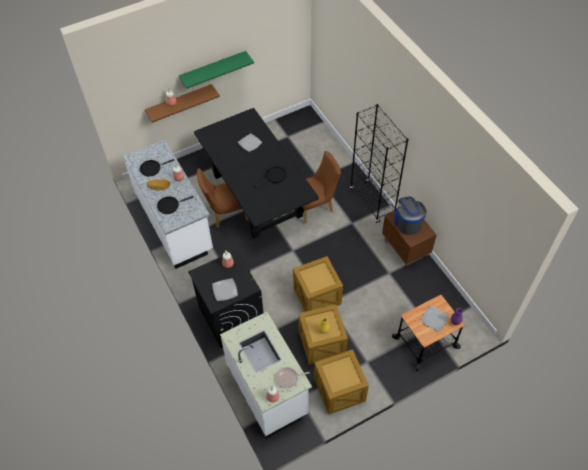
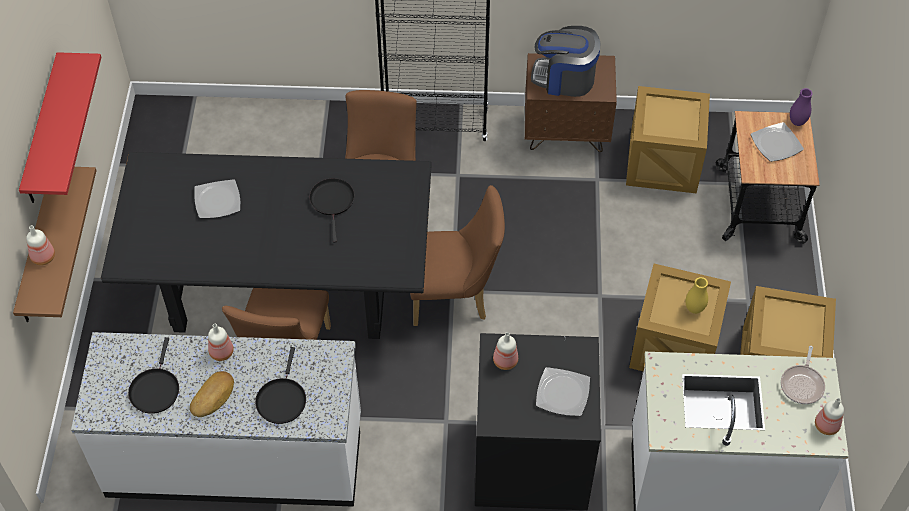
camera: 60 degrees left, 0 degrees up
(213, 69) = (43, 131): green shelf -> red shelf
(291, 252) = (455, 296): none -> brown chair
(316, 295) = (572, 303): crate -> crate (661, 162)

